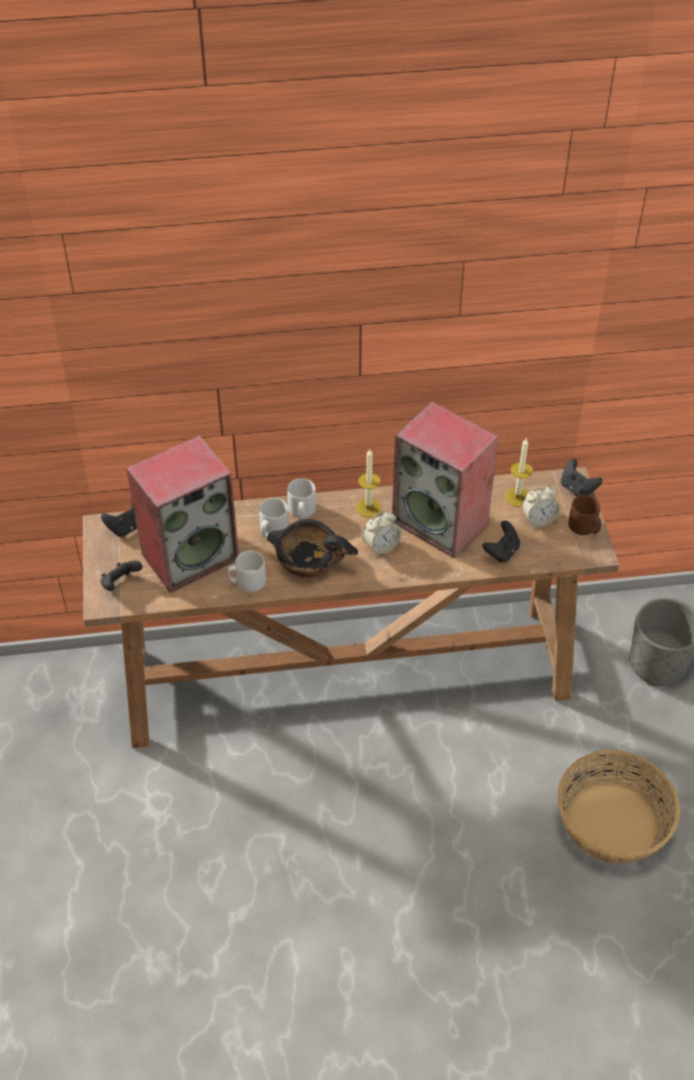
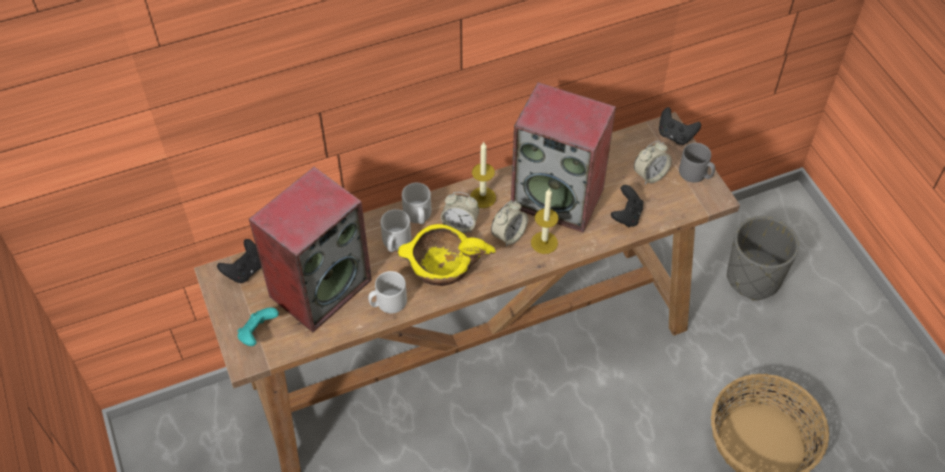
camera: 15 degrees left, 5 degrees up
(120, 583) = (258, 334): black game controller -> turquoise game controller
(308, 561) = (442, 267): black bowl -> yellow bowl
(338, 528) = (460, 225): none -> alarm clock
(517, 497) = (622, 156): candle -> candle (544, 242)
(584, 527) = (695, 174): brown mug -> grey mug

